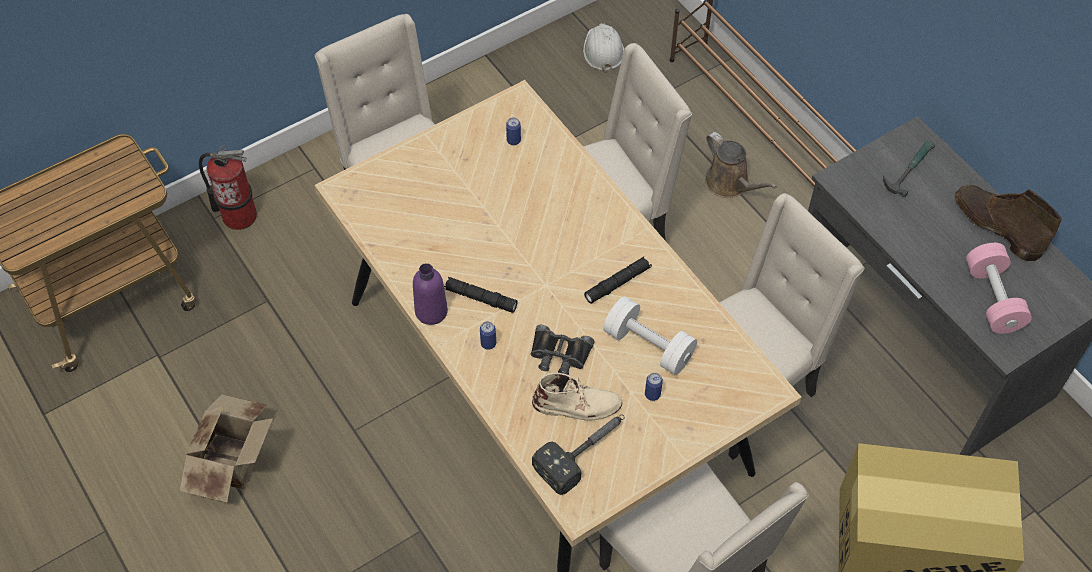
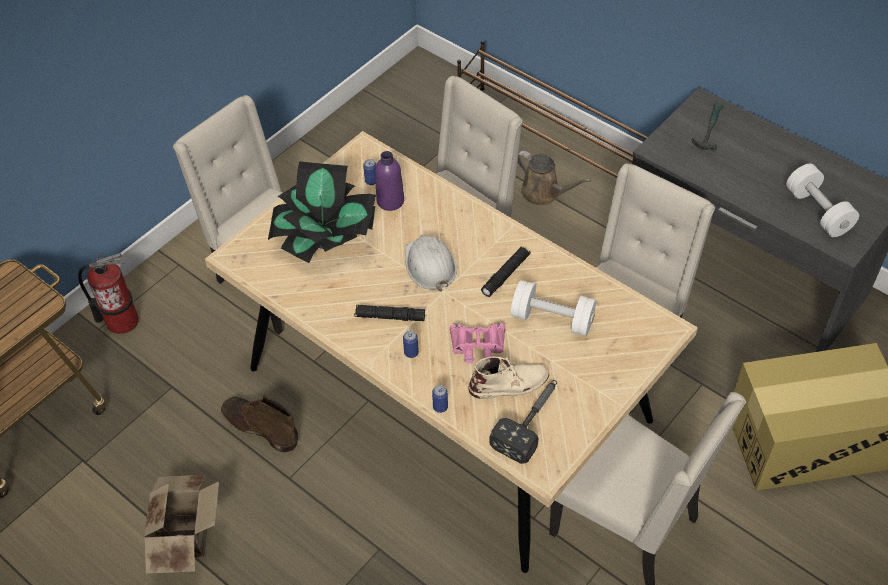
camera: 15 degrees left, 5 degrees down
(431, 311) = (350, 339): purple bottle -> purple bottle (390, 201)
(443, 197) = (325, 241): none -> potted plant
(559, 354) = (477, 346): black binoculars -> pink binoculars
(603, 50) = (399, 113): white hard hat -> white hard hat (429, 265)
(652, 394) = (571, 358): can -> can (440, 407)
(992, 298) = (818, 211): pink dumbbell -> white dumbbell
(996, 226) = (796, 155): brown boot -> brown boot (259, 427)

